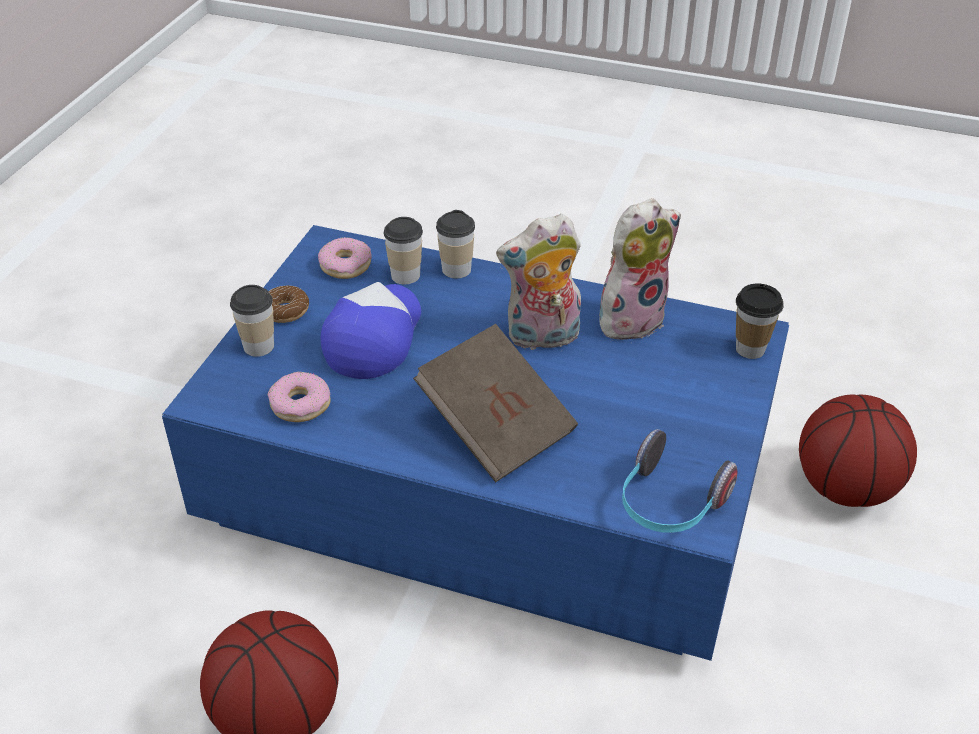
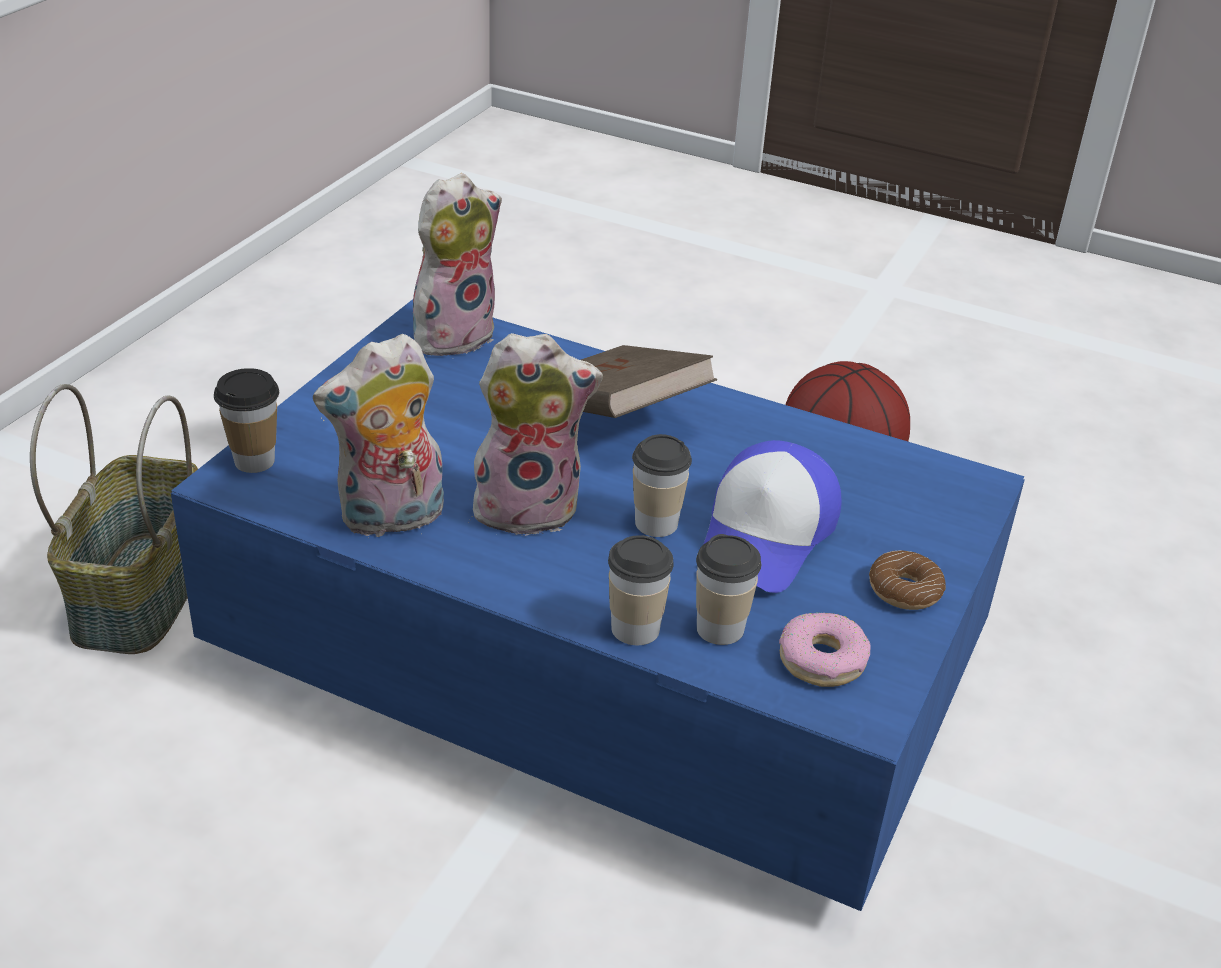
camera: 175 degrees left, 5 degrees down
(259, 346) = (928, 542): cup -> cup (656, 523)
(300, 404) = (853, 464): donut -> none
(669, 504) = (453, 334): headphones -> plush toy
(846, 489) = (139, 592): basketball -> basket

